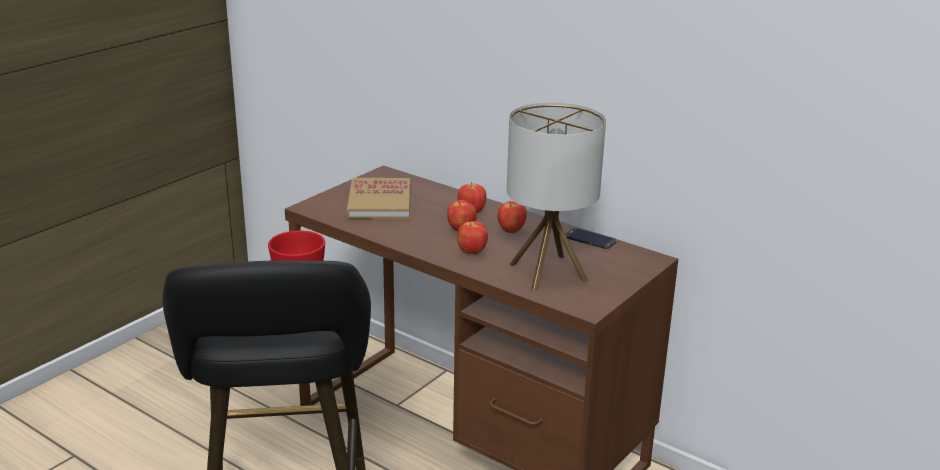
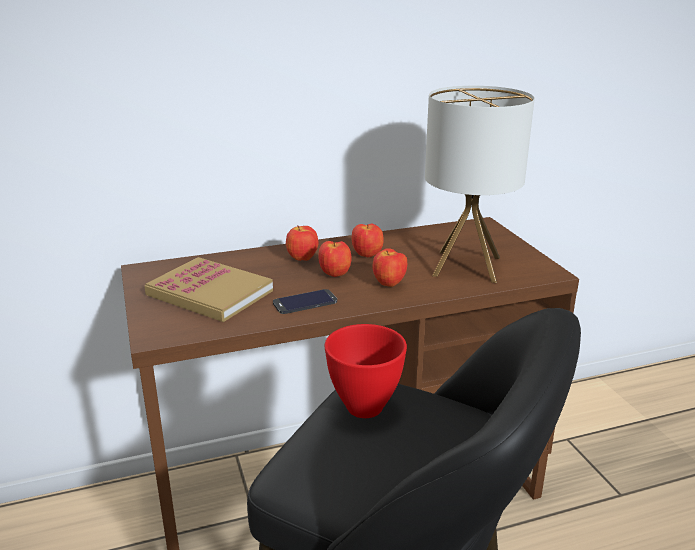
camera: 55 degrees left, 0 degrees up
(590, 239) = (421, 232): phone -> phone (305, 302)

